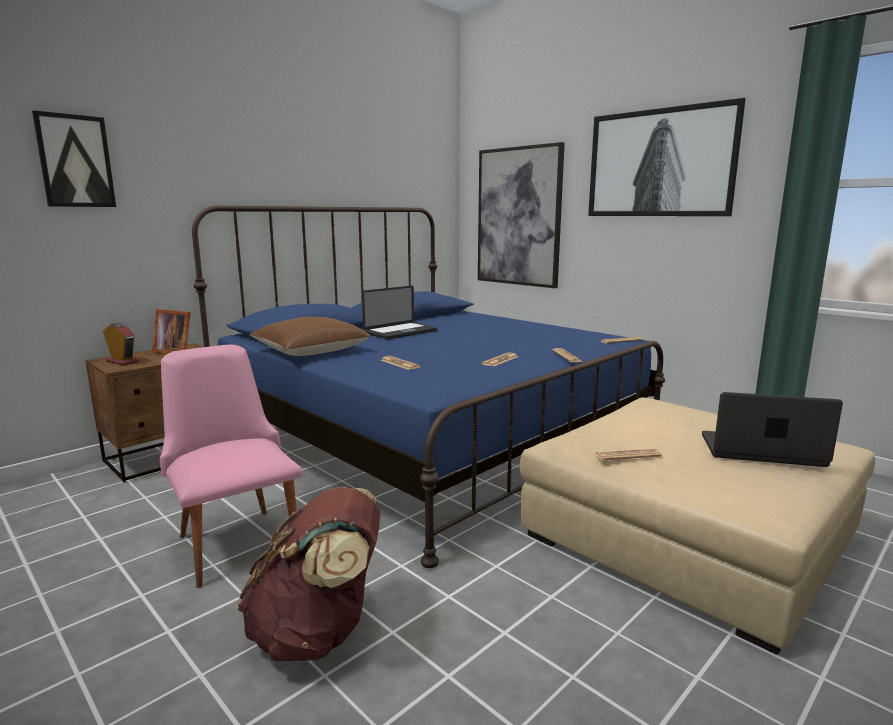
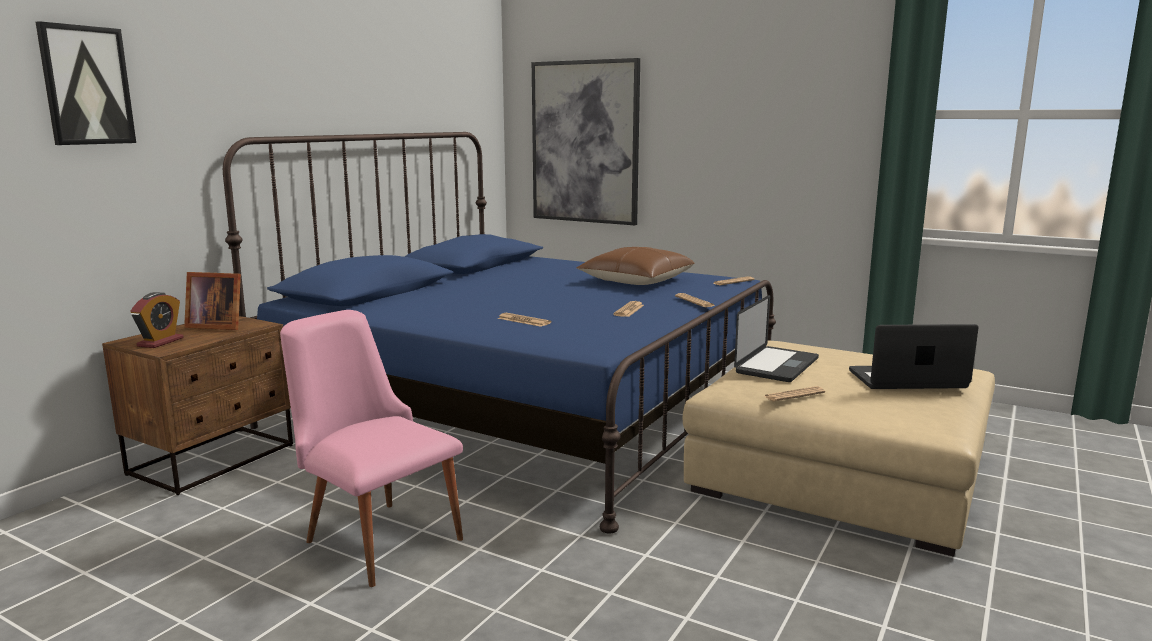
camera: 15 degrees left, 0 degrees up
(122, 362) = (160, 342): alarm clock -> alarm clock turned 90 degrees clockwise
(310, 351) = (401, 313): brown pillow -> brown pillow (636, 281)
(319, 632) = (536, 605): brown backpack -> none
(401, 332) = (484, 285): laptop -> laptop (777, 366)
(660, 163) = (752, 87): picture -> none

